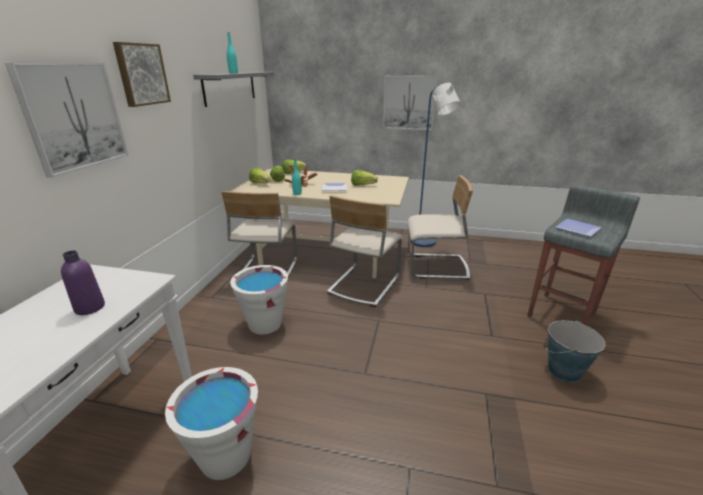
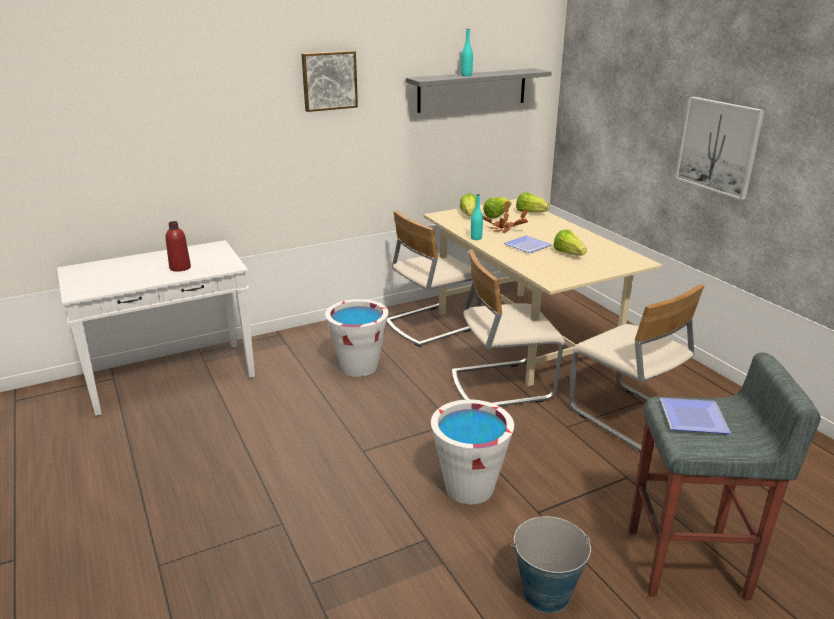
camera: 50 degrees right, 0 degrees up
(73, 116) = (245, 118): picture -> none
(90, 307) = (180, 268): purple bottle -> red bottle
(226, 456) = (209, 430): white bucket -> white bucket (469, 488)
(426, 243) = (677, 385): blue floor lamp -> none

